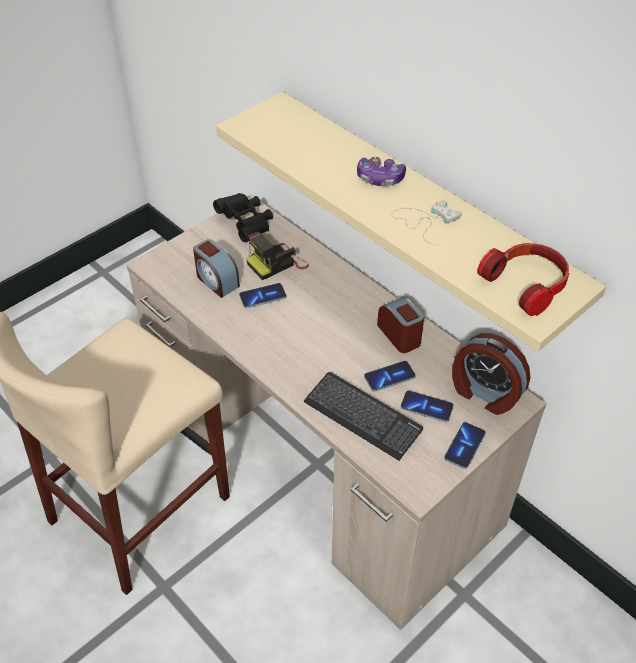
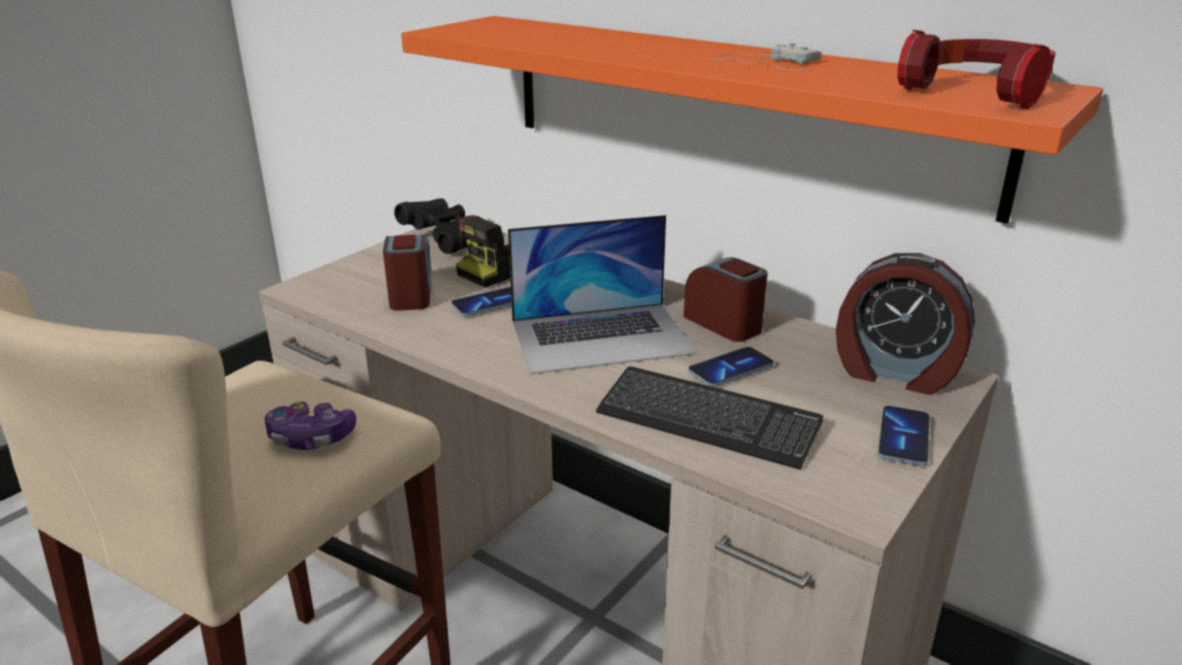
camera: 10 degrees left, 20 degrees down
(216, 281) = (411, 295): alarm clock -> alarm clock turned 135 degrees counterclockwise
(322, 337) = (601, 337): none -> laptop
(380, 178) = (673, 47): game controller -> game controller (311, 438)
(421, 208) = (734, 107): beige shelf -> orange shelf
(426, 407) = (810, 398): phone -> none

